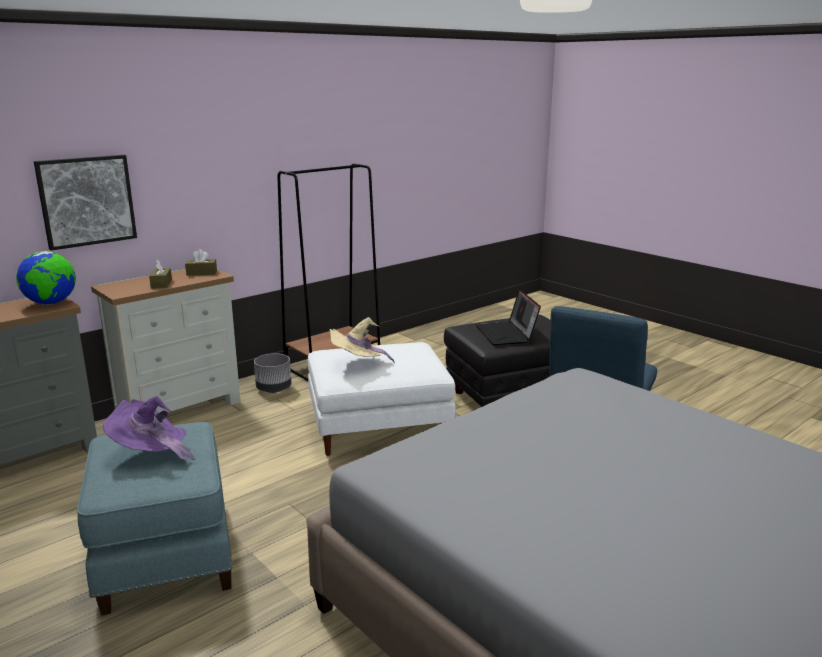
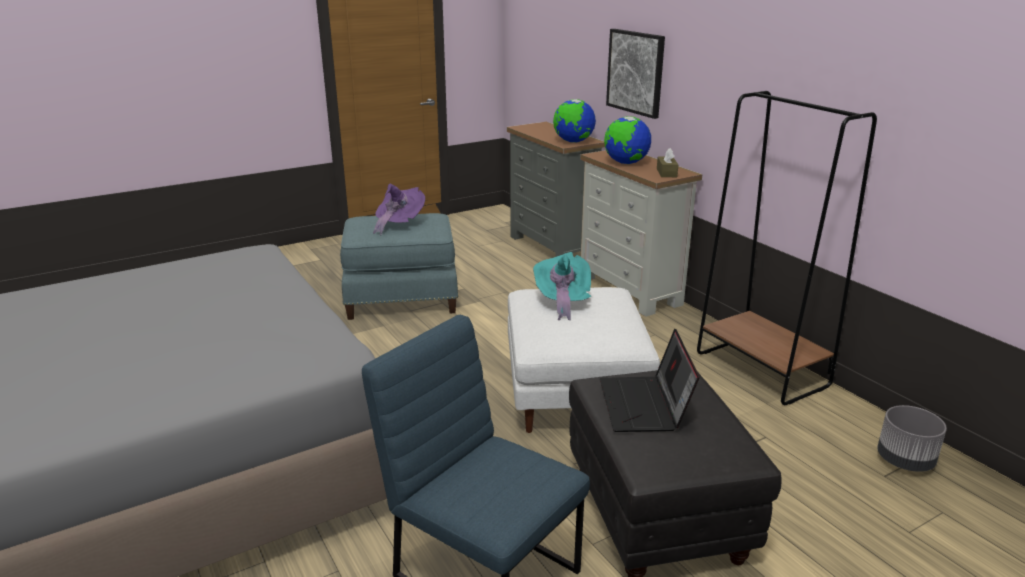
camera: 100 degrees right, 5 degrees up
(161, 284) = (626, 163): brown tissue box -> globe
(274, 389) = (680, 333): grey planter -> grey planter (905, 461)
(358, 364) = (562, 301): beige hat -> turquoise hat
(507, 334) = (645, 406): laptop -> laptop turned 90 degrees counterclockwise

